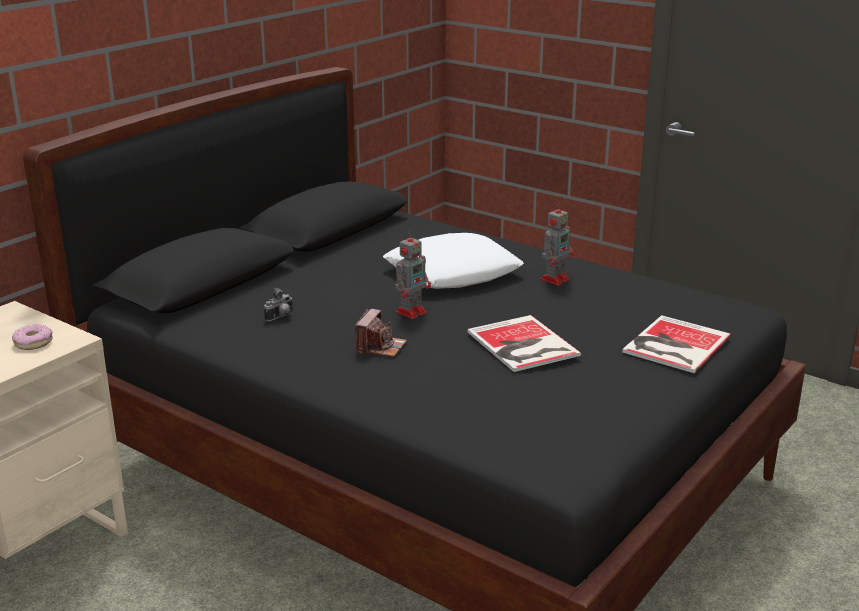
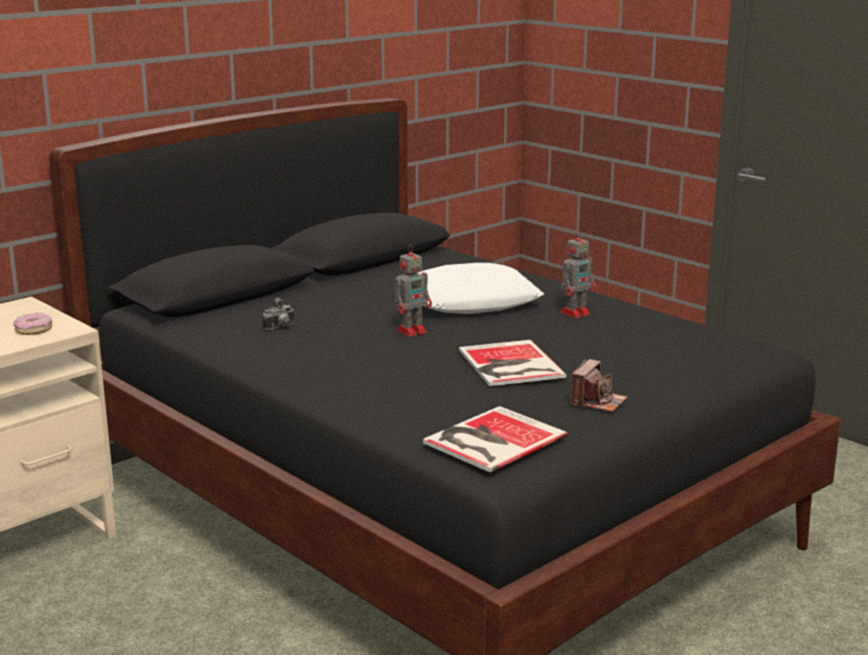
camera: 10 degrees right, 5 degrees down
(380, 347) = (366, 357): camera -> camera (597, 402)
(673, 345) = (671, 376): book -> book (490, 439)

